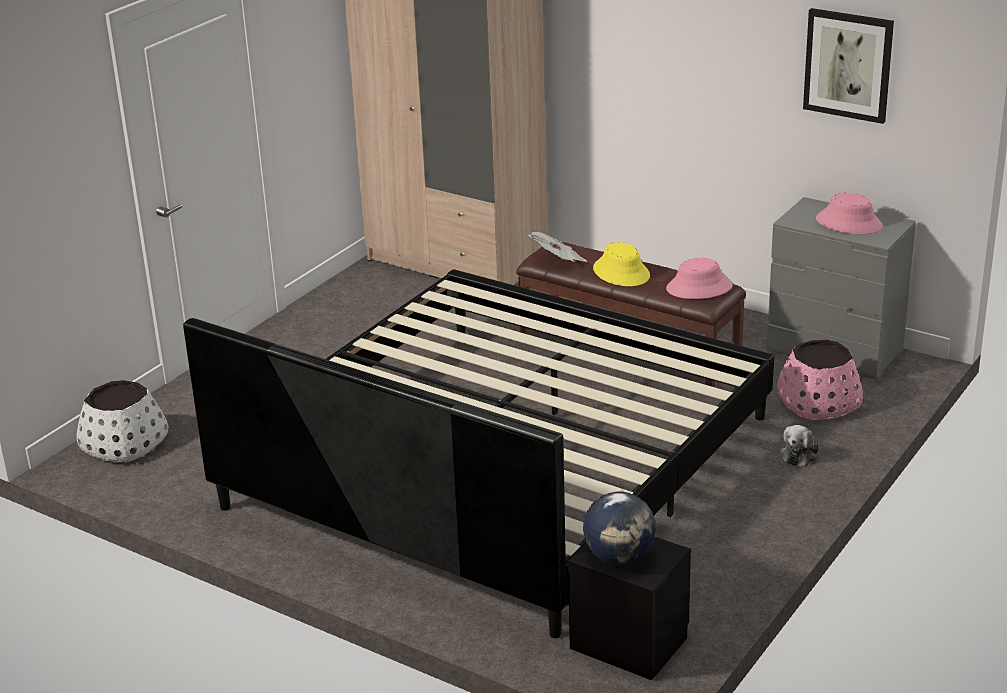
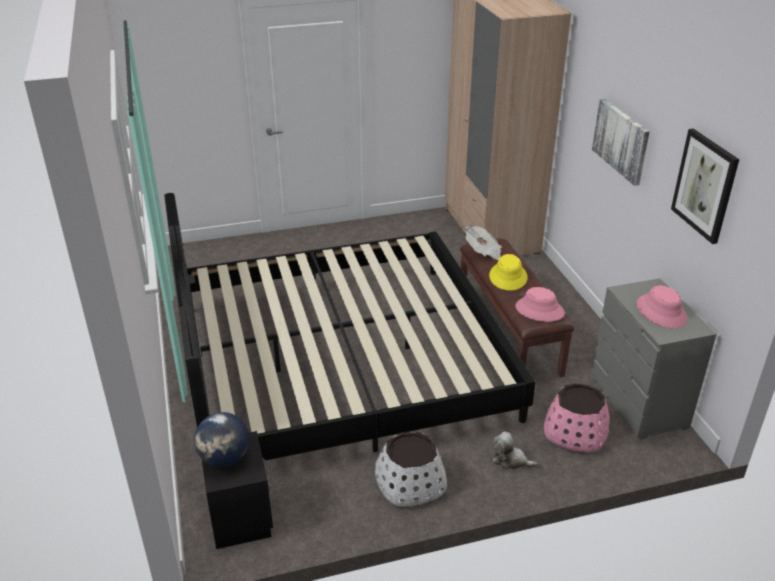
camera: 40 degrees right, 5 degrees up
(124, 444) = (202, 254): white planter -> white planter (410, 483)
(683, 58) = (621, 140): none -> picture
(799, 454) = (510, 460): plush toy -> plush toy turned 45 degrees clockwise

